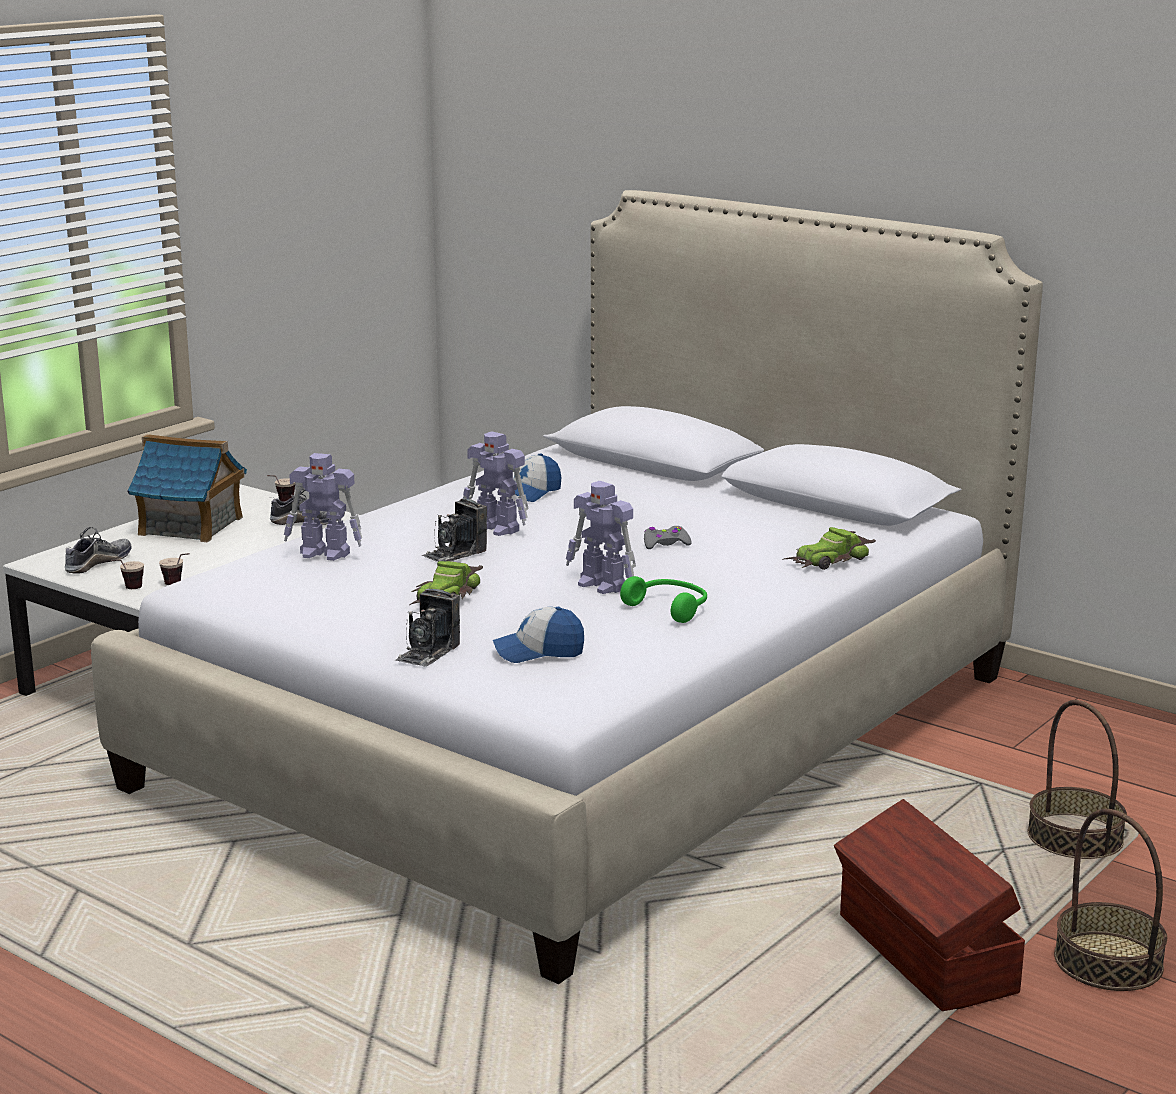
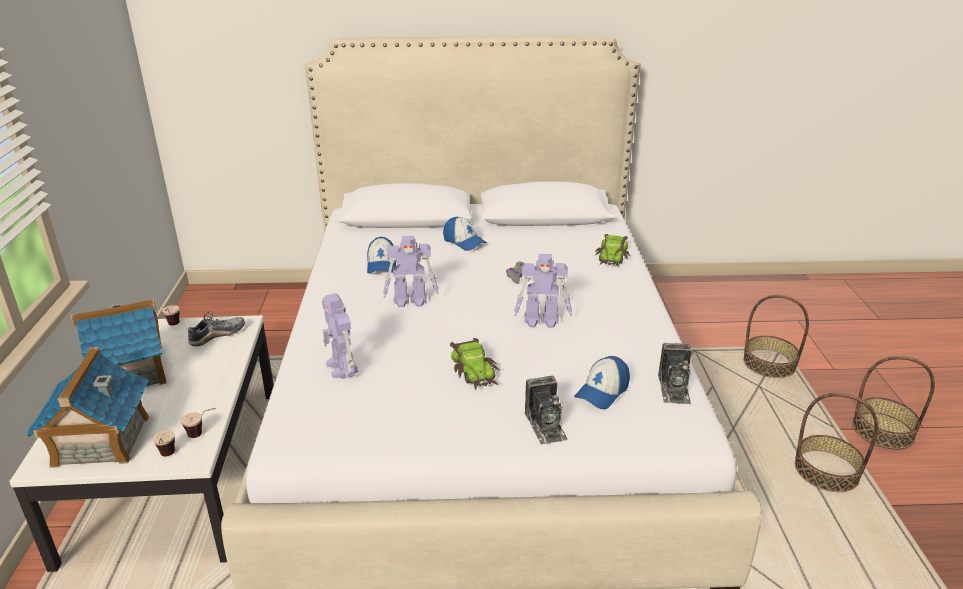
camera: 40 degrees left, 10 degrees up
(98, 563) = (101, 441): shoe -> toy house
(325, 553) = (342, 368): toy robot -> toy robot turned 90 degrees clockwise
(455, 553) = (423, 332): camera -> camera (674, 389)
(669, 498) = (464, 242): none -> cap
(669, 608) = (604, 323): green headphones -> none
(924, 955) = (826, 471): brown storage box -> basket

